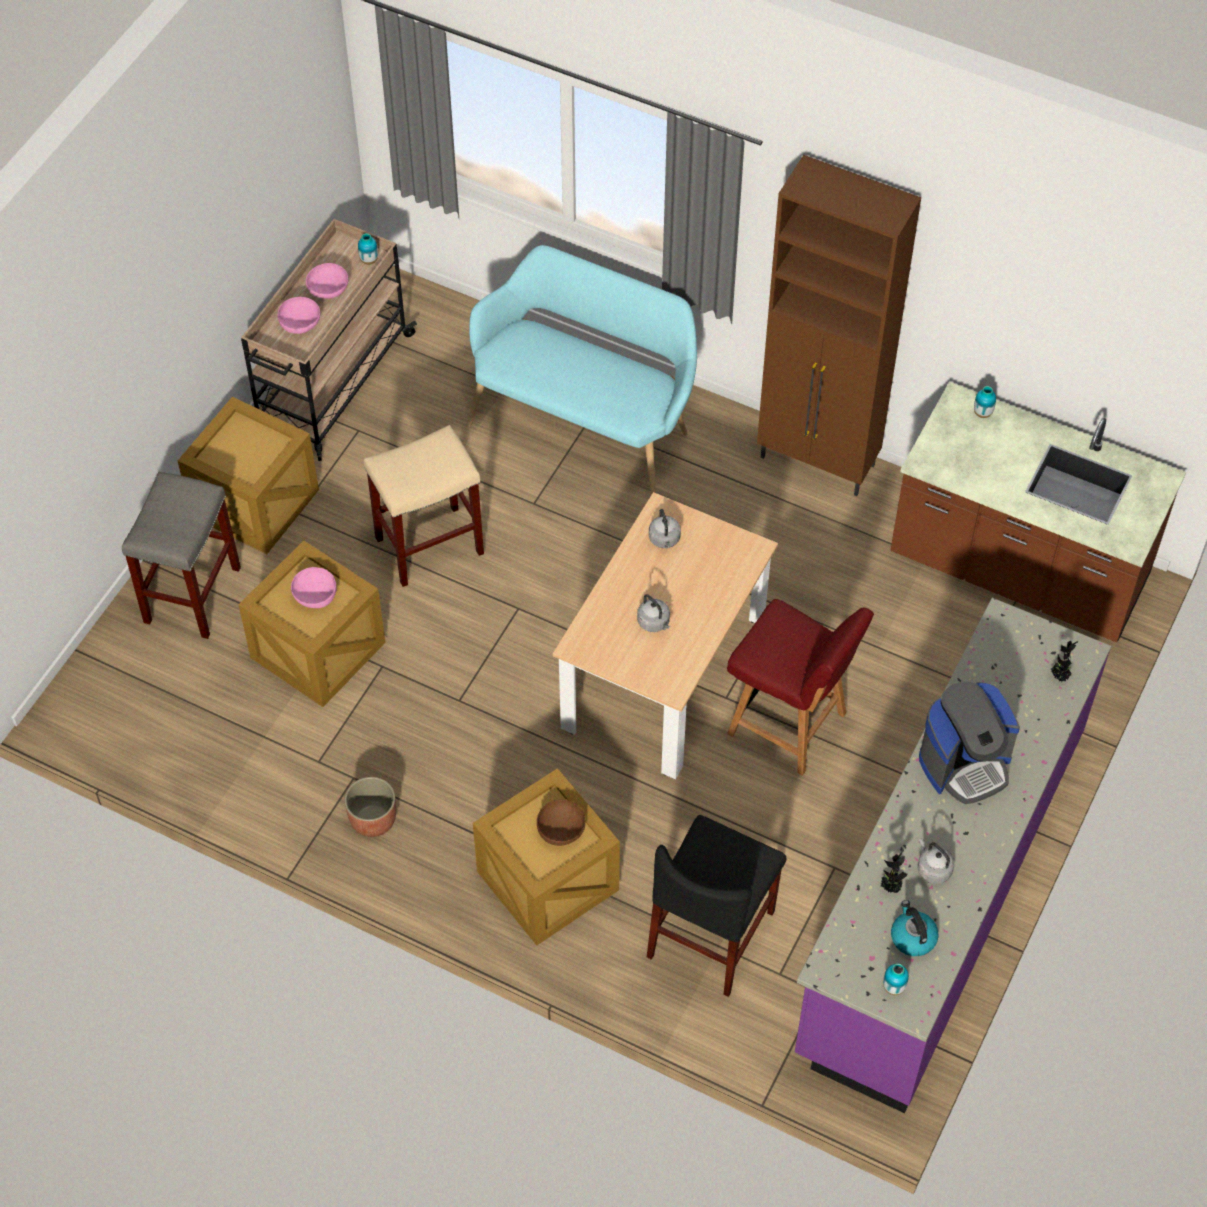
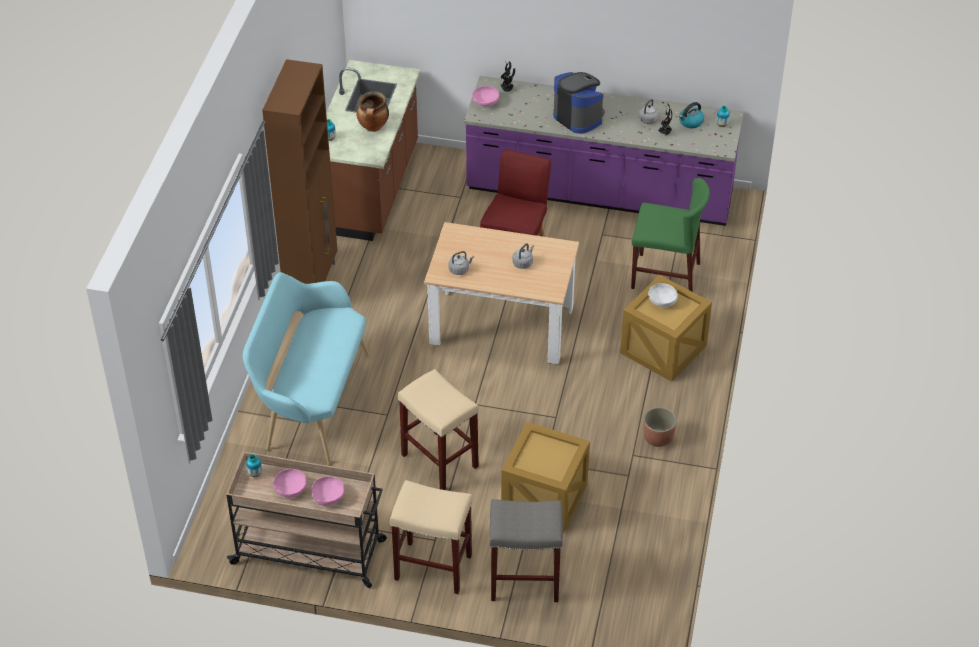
camera: 105 degrees left, 10 degrees down
(256, 501) = (432, 567): crate -> beige stool
(315, 596) = (542, 454): pink bowl -> pink bowl (485, 103)
(561, 830) = (661, 302): brown bowl -> white bowl
(711, 934) = (665, 275): black chair -> green chair
(998, 473) = (373, 127): none -> cooking pot

